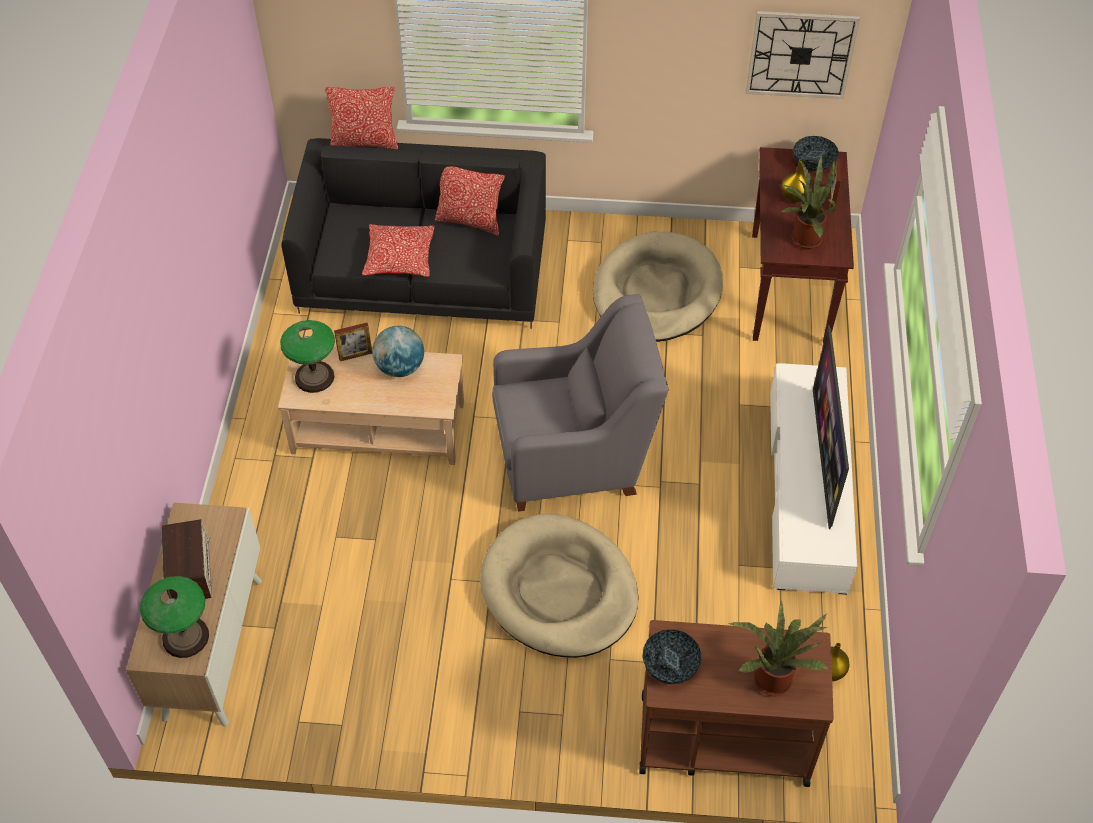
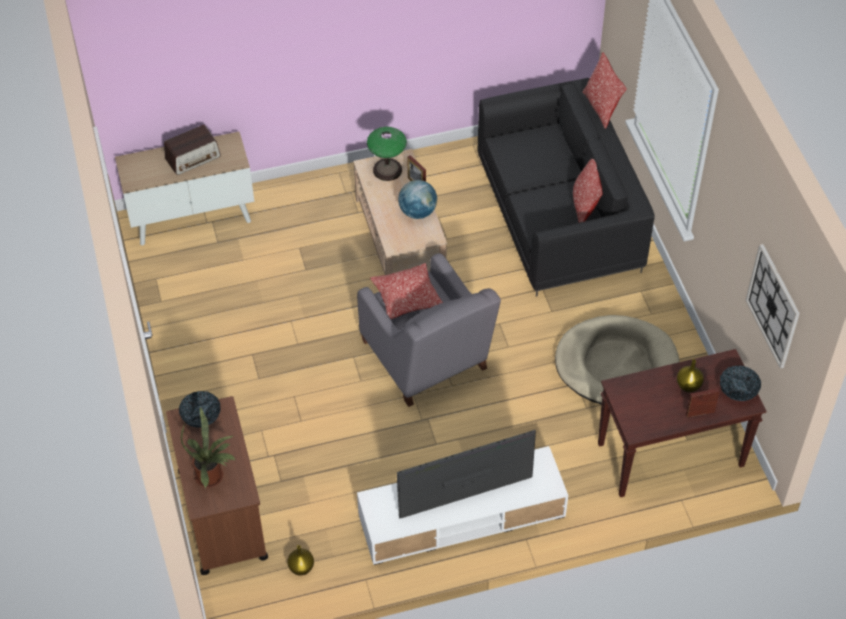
camera: 70 degrees right, 0 degrees up
(186, 636) = (146, 174): table lamp -> none
(399, 259) = (525, 180): pillow -> pillow (406, 297)
(559, 590) = (306, 384): beige dog bed -> none
(803, 238) = (643, 402): potted plant -> none

